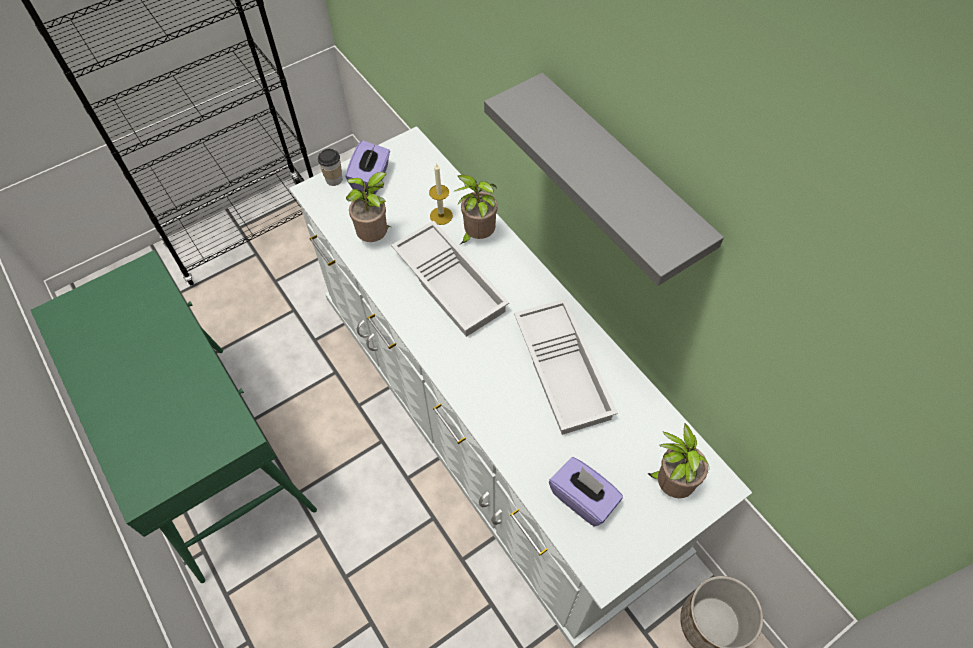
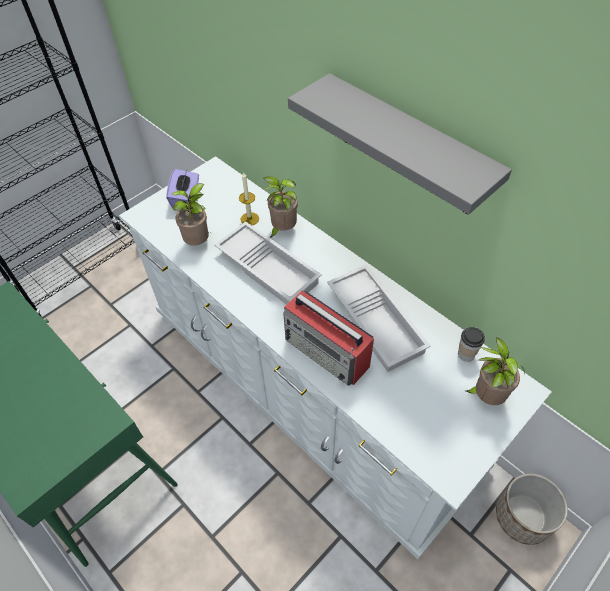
camera: 10 degrees left, 5 degrees down
(334, 179) = (155, 204): cup -> cup (466, 354)
(497, 399) = (327, 352): none -> radio
(583, 498) = (418, 420): purple tissue box -> none

